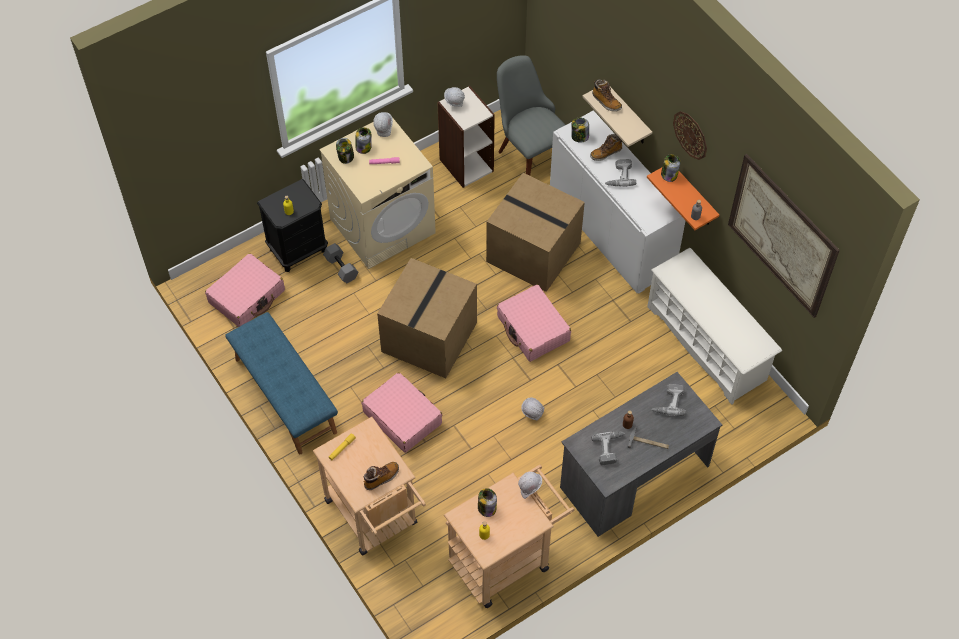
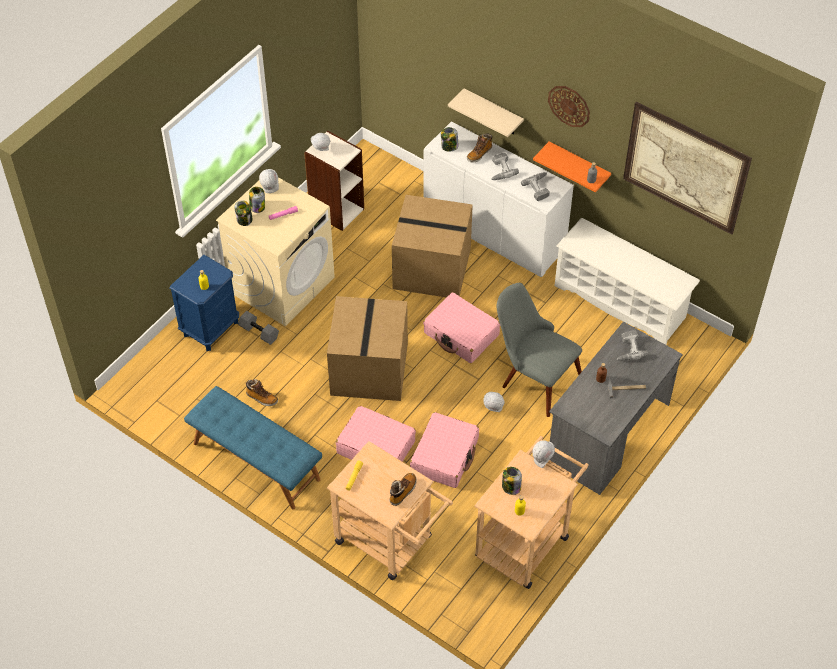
camera: 20 degrees left, 5 degrees down
(247, 296) = (179, 384): pink suitcase -> pink suitcase (445, 456)
(298, 249) = (211, 328): black nightstand -> blue nightstand
(529, 152) = (389, 183): grey chair -> grey chair (533, 377)
(606, 102) = (471, 104): boot -> boot (262, 398)
(610, 449) = (595, 404): power drill -> power drill (540, 188)
(669, 174) = (552, 152): jar -> none

